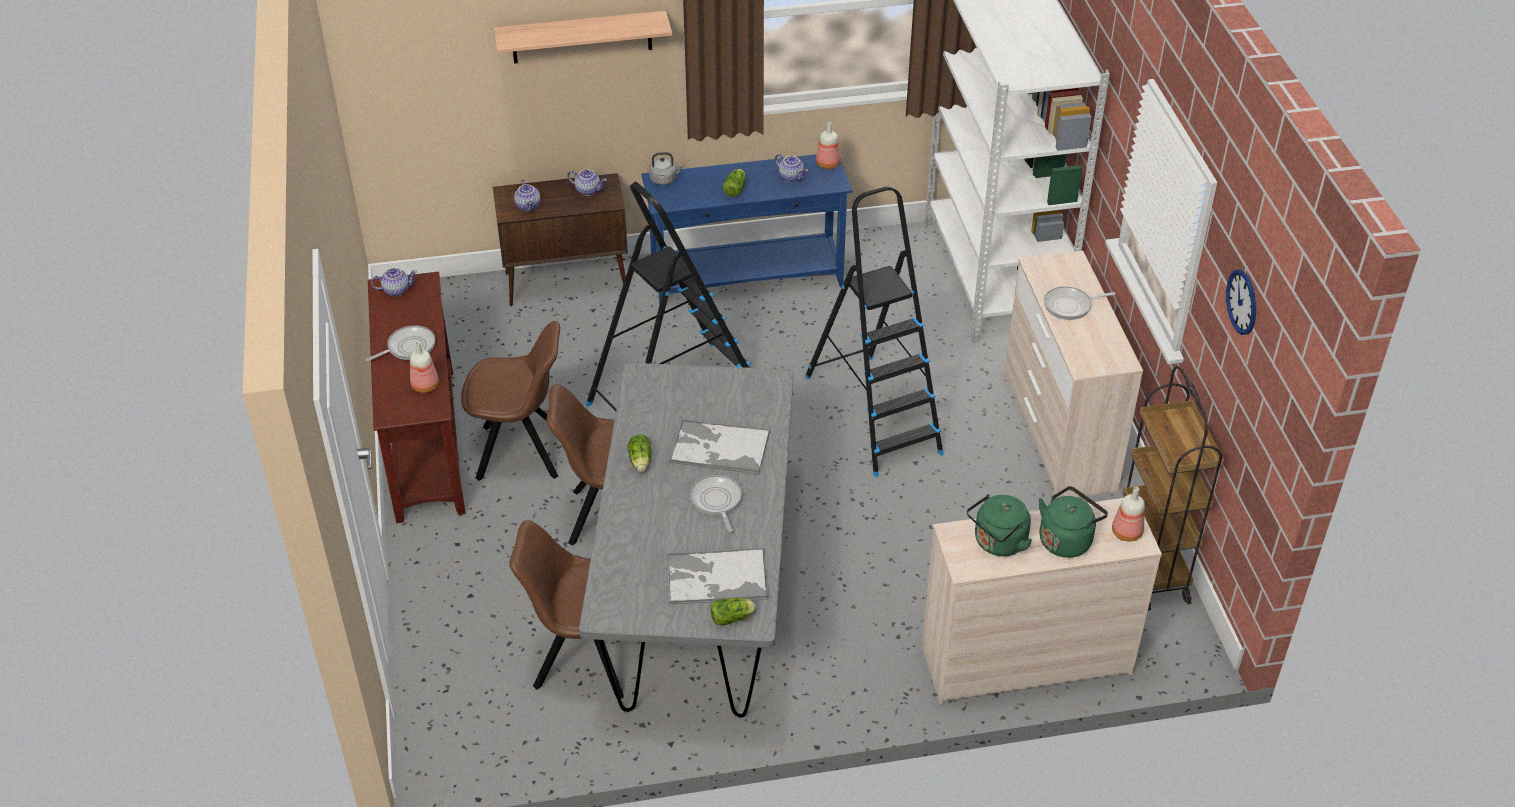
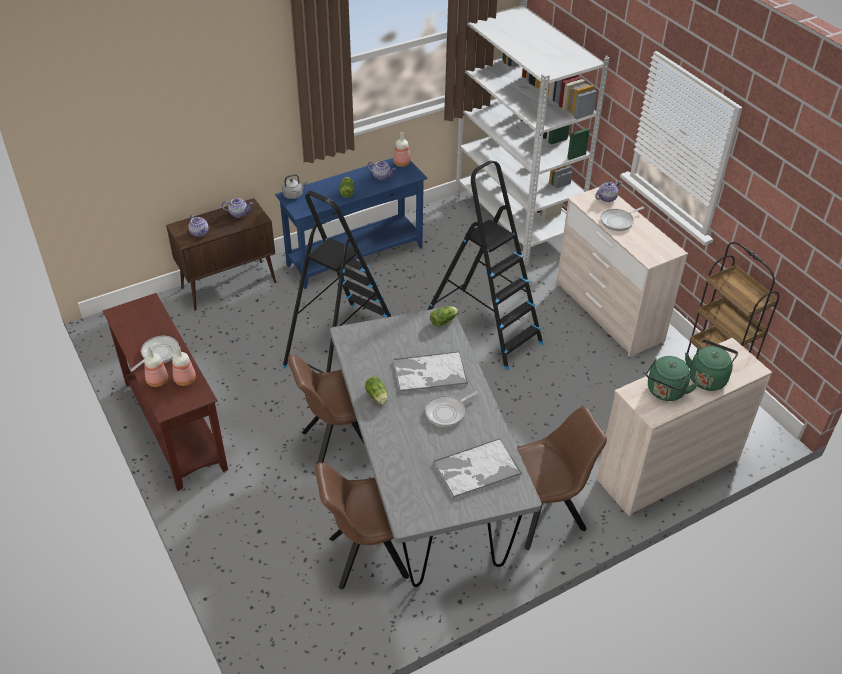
camera: 20 degrees left, 0 degrees up
(396, 290) = (129, 313): teapot -> teapot (606, 198)
(521, 452) = (250, 414): brown chair -> brown chair (544, 515)
(581, 37) = (221, 98): shelf -> none
(716, 501) = (447, 412): frying pan -> frying pan turned 90 degrees counterclockwise
(733, 618) = (504, 496): lettuce -> lettuce (444, 321)
(1126, 533) = (742, 364): bottle -> bottle (157, 381)
(1242, 302) = (784, 185): wall clock -> none

